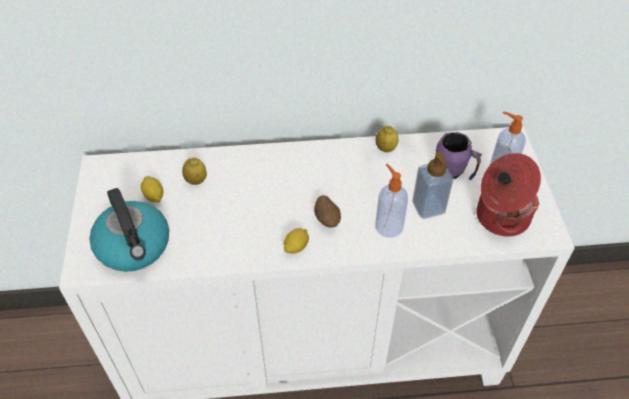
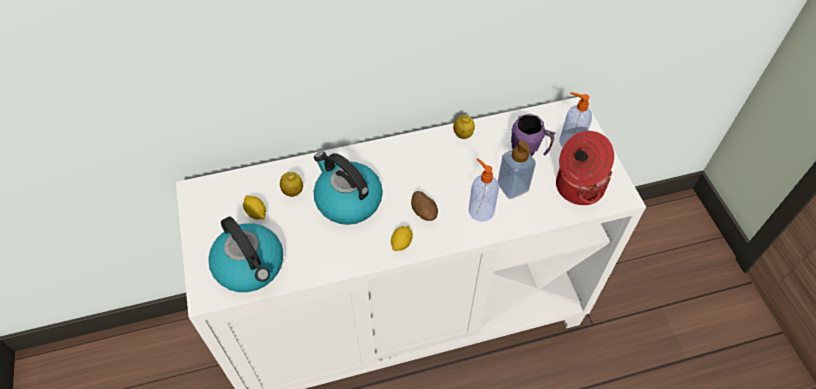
camera: 10 degrees left, 5 degrees up
(250, 197) = (347, 200): none -> kettle

